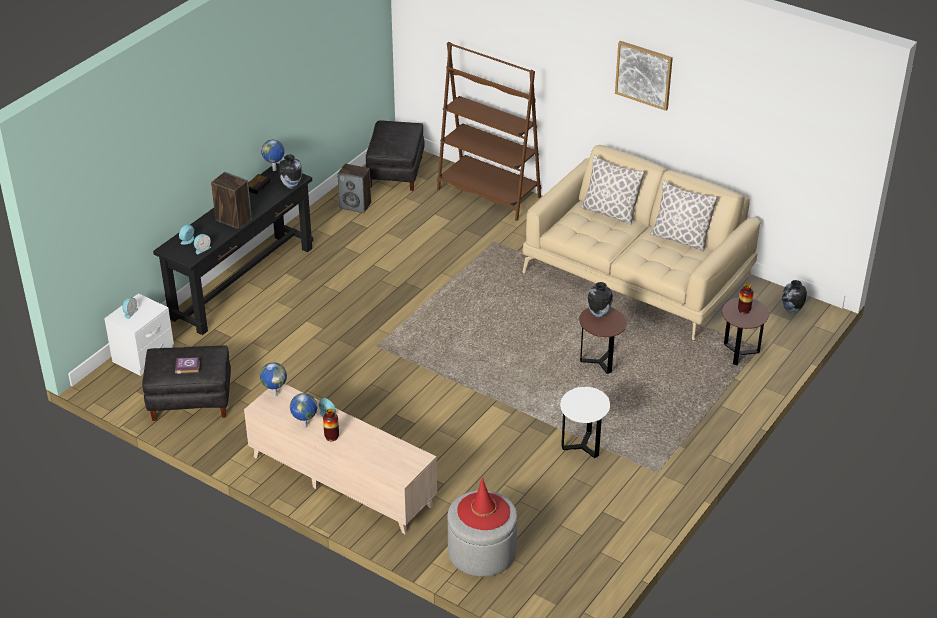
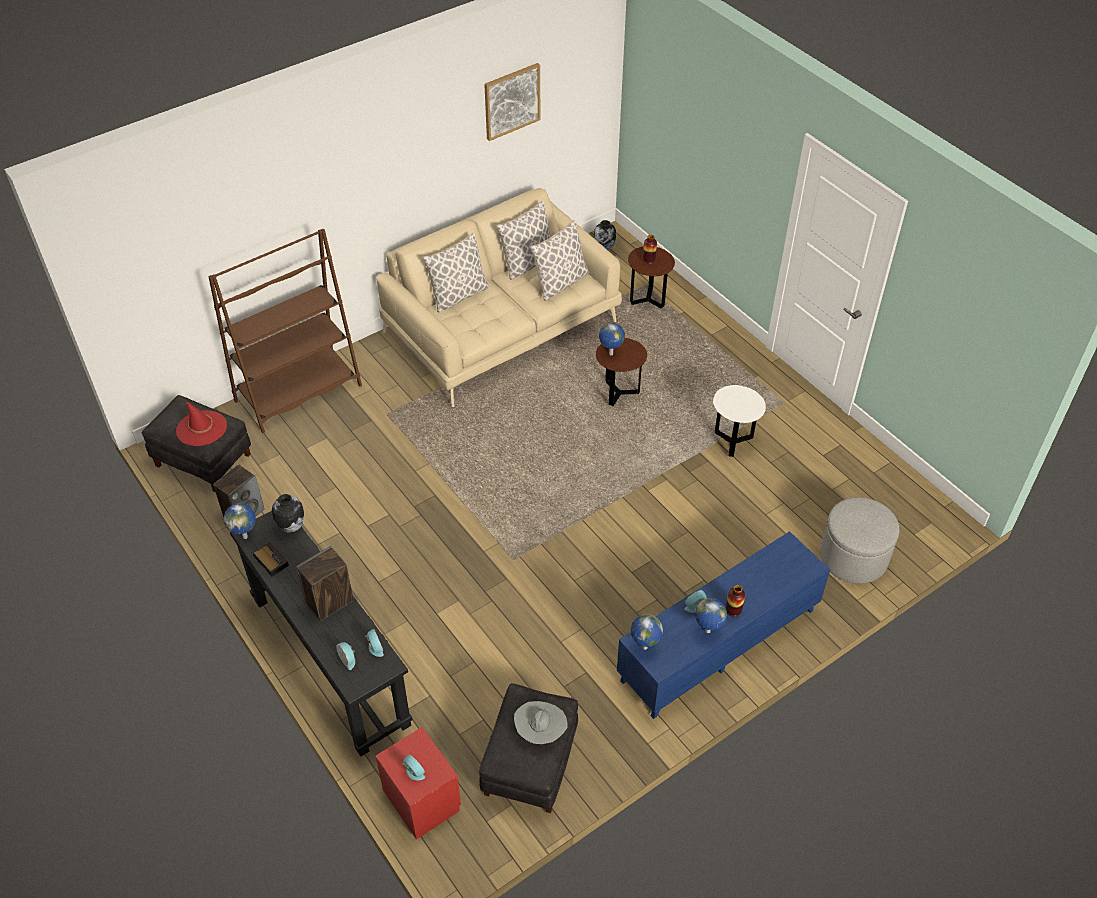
camera: 70 degrees left, 10 degrees up
(143, 356) = (421, 800): white nightstand -> red nightstand
(187, 367) = (540, 732): book -> grey hat
(342, 481) = (719, 645): beige tv stand -> blue tv stand
(483, 511) = (864, 520): red hat -> red hat (201, 428)
(598, 314) = (610, 354): vase -> globe
(644, 74) = (412, 150): picture -> picture (511, 101)
(668, 263) = (560, 282): none -> pillow

